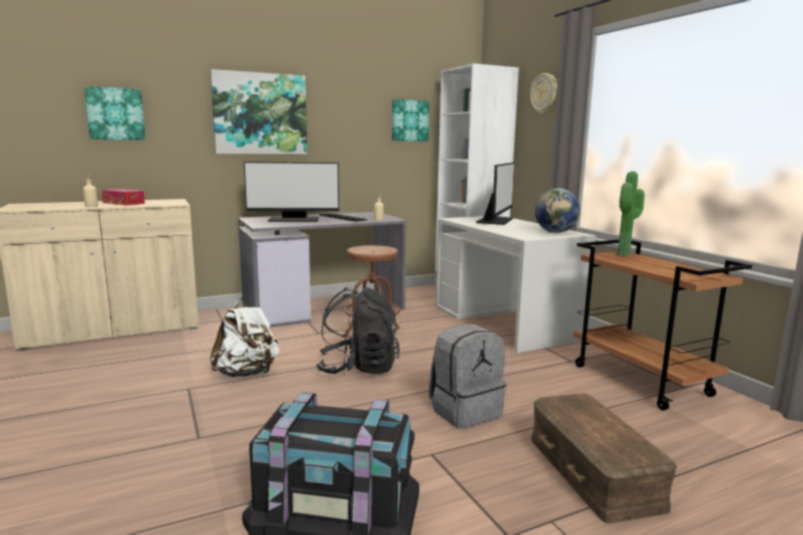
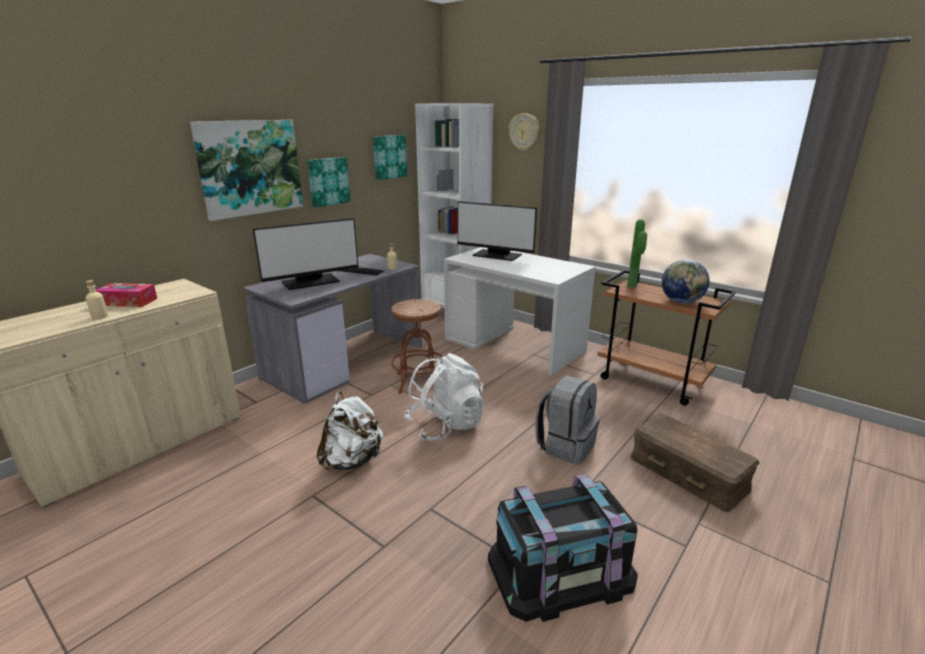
camera: 25 degrees left, 10 degrees up
(115, 114) = (82, 189): picture -> picture (328, 181)
(358, 368) = (445, 425): black backpack -> white backpack
(496, 220) = (496, 255): monitor -> monitor turned 120 degrees clockwise
(555, 232) = (563, 267): globe -> globe (681, 302)

